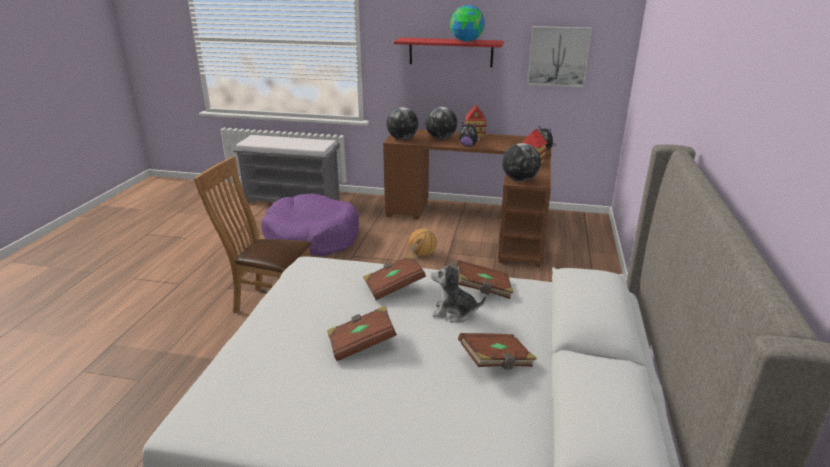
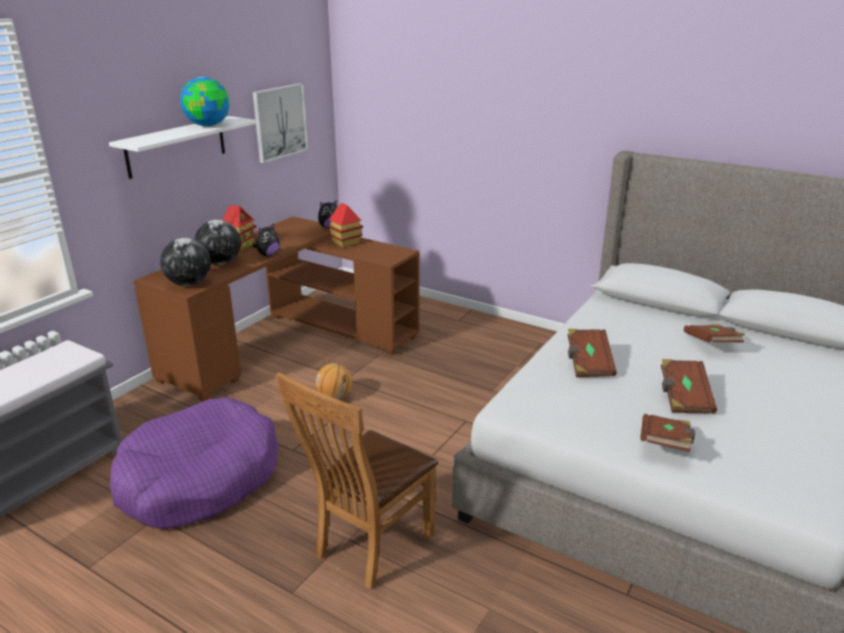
camera: 70 degrees left, 0 degrees up
(450, 52) = (176, 146): red shelf -> white shelf
(454, 312) = (638, 345): plush toy -> none
(483, 290) = (600, 326): brown book -> brown book (665, 444)
(519, 180) = (385, 257): globe -> none

